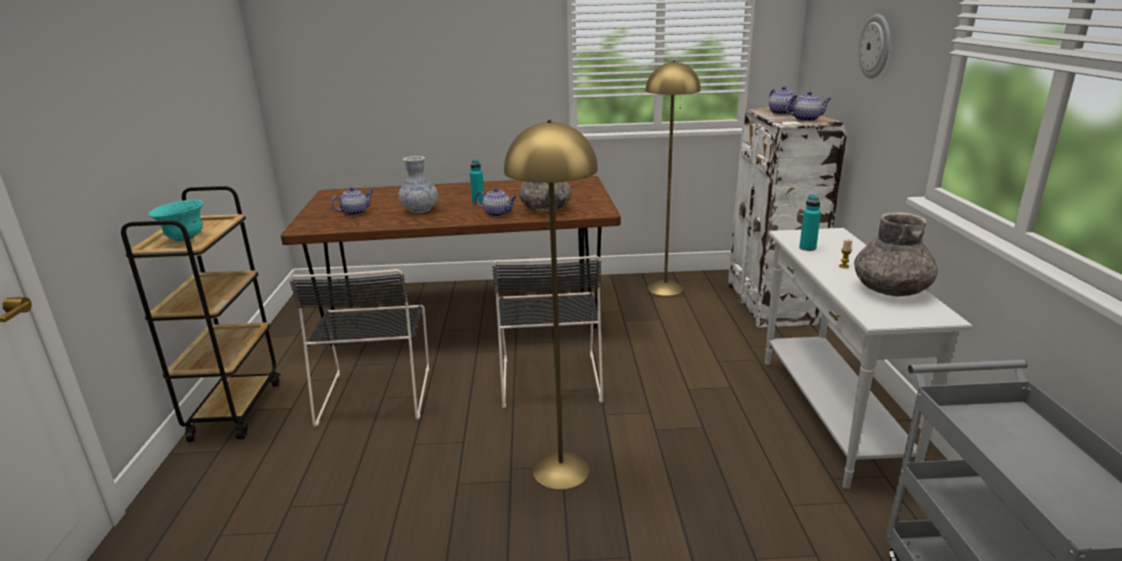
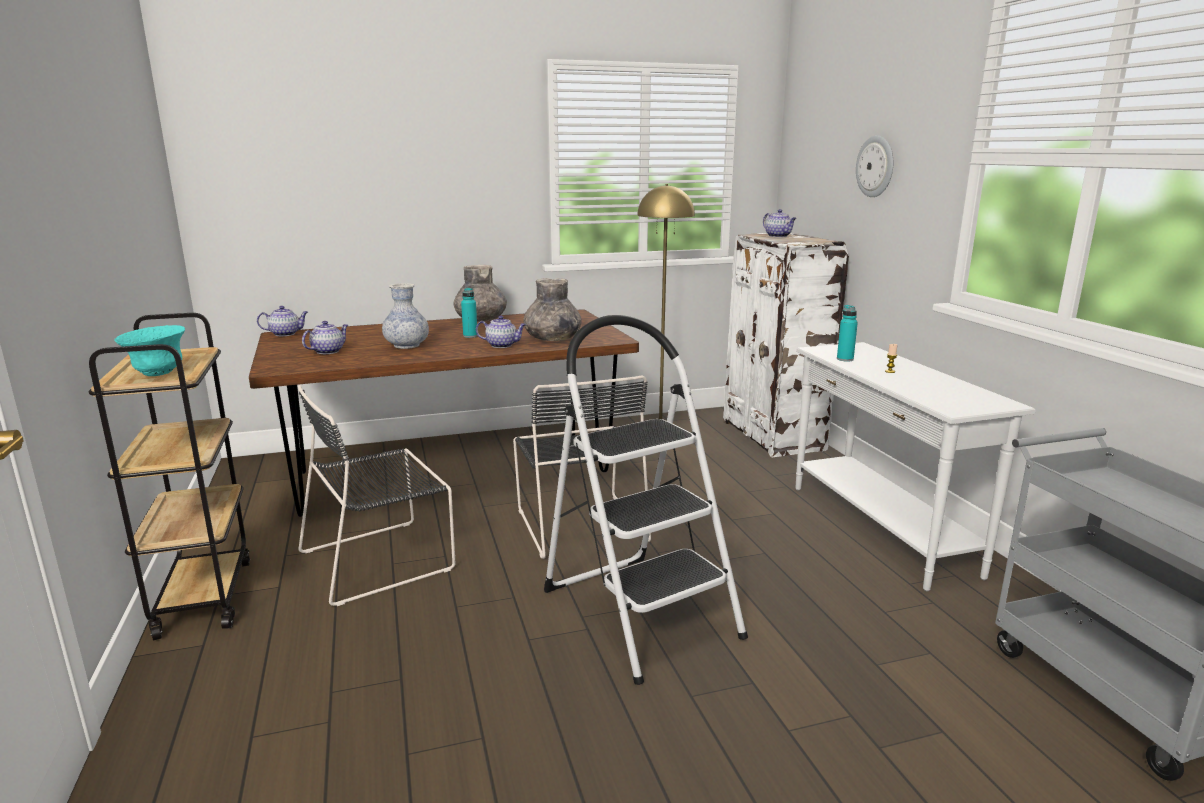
camera: 15 degrees left, 5 degrees down
(376, 392) = (381, 559): black chair -> black chair turned 75 degrees clockwise
(561, 469) = (638, 610): yellow floor lamp -> step ladder
(806, 119) = (809, 240): teapot -> teapot (286, 334)
(891, 289) = (946, 386): grey vase -> grey vase (481, 320)

